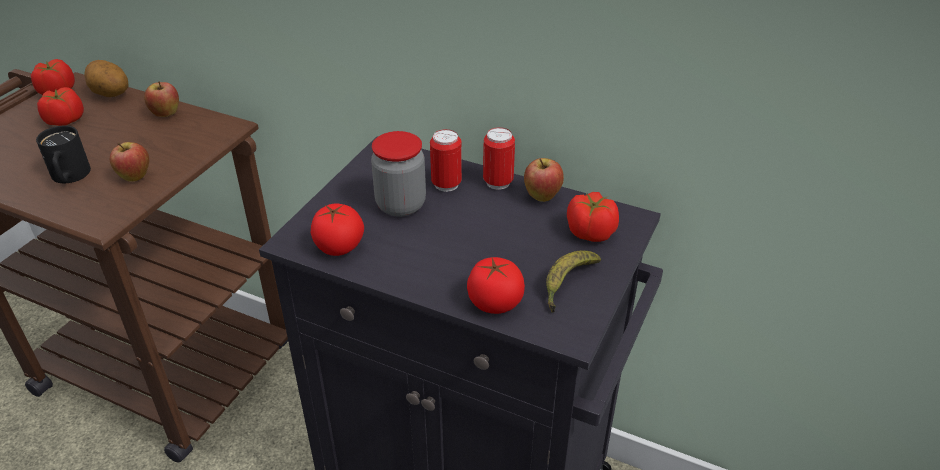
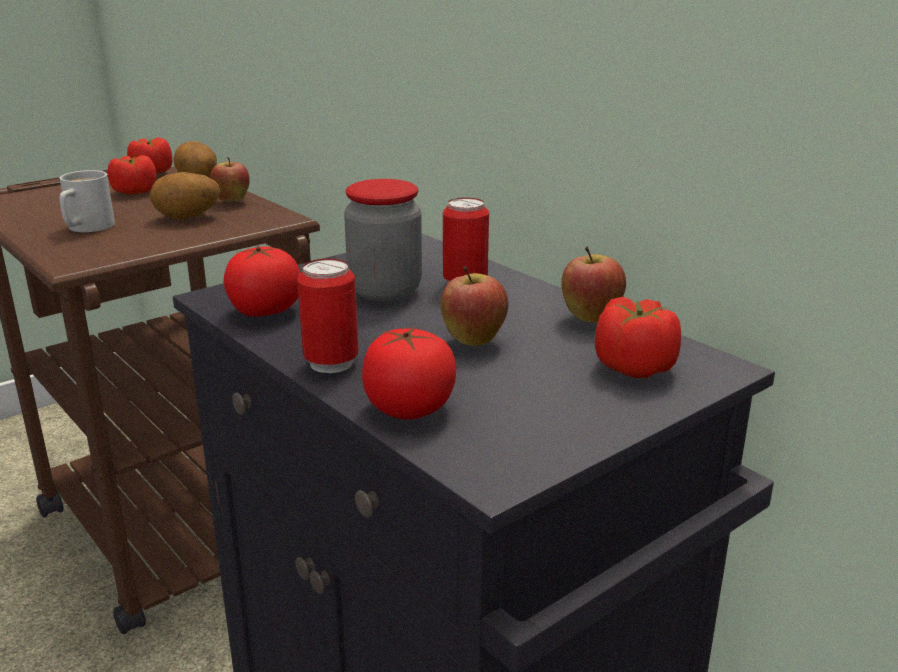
camera: 25 degrees right, 15 degrees down
(70, 178) = (86, 229): black mug -> white mug
(135, 178) = (145, 239): apple -> apple (473, 342)
(146, 143) = (187, 218): none -> potato
(498, 182) = (539, 295): can -> can (331, 363)
(567, 284) = (543, 414): banana -> none

